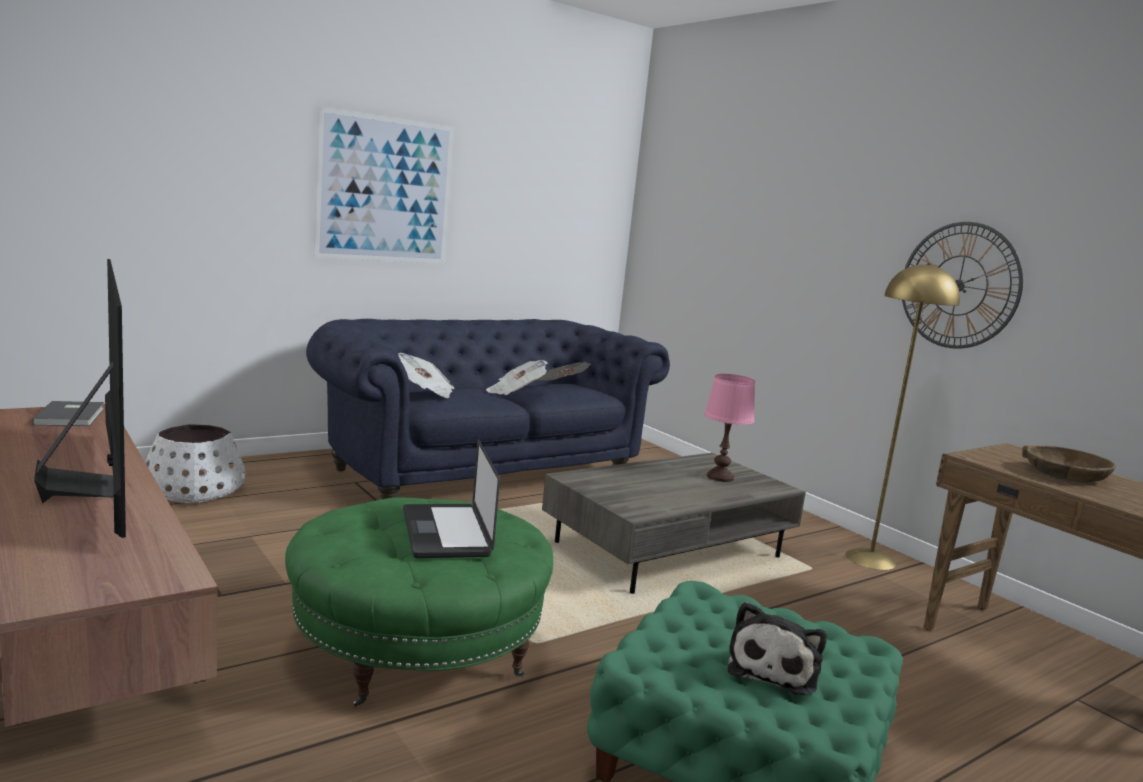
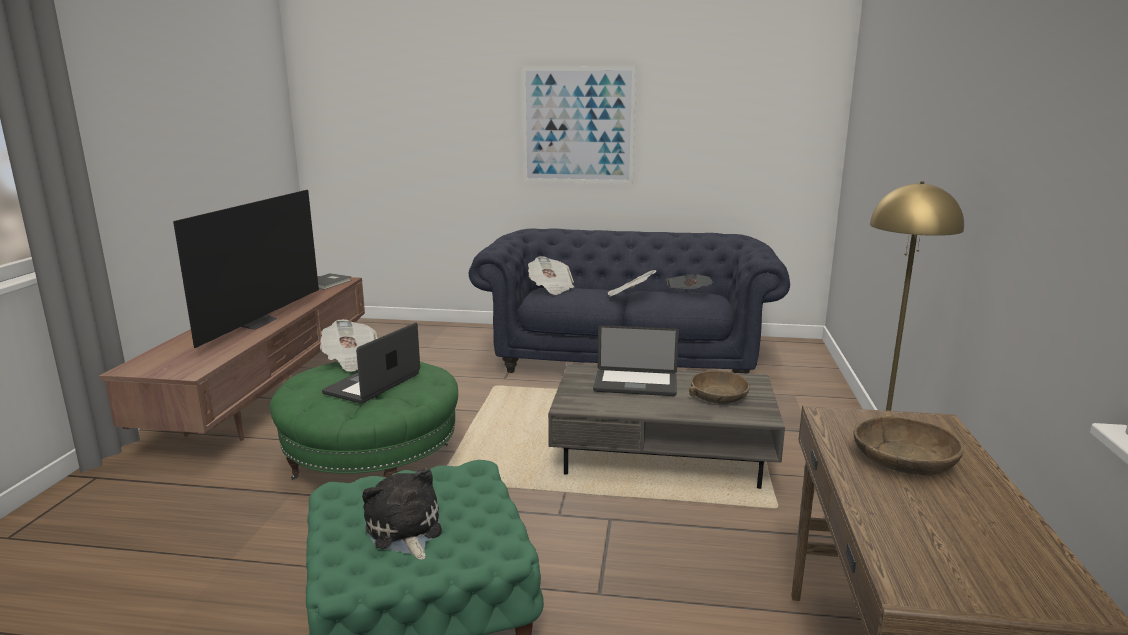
camera: 45 degrees right, 5 degrees up
(194, 491) = (420, 340): white planter -> none
(347, 512) = (351, 360): none -> newspaper
(643, 480) = (635, 384): none -> laptop
(720, 477) = (718, 396): pink table lamp -> brown bowl
(774, 669) = (404, 531): plush toy -> plush toy turned 90 degrees clockwise
(958, 285) = (989, 209): wall clock -> none

